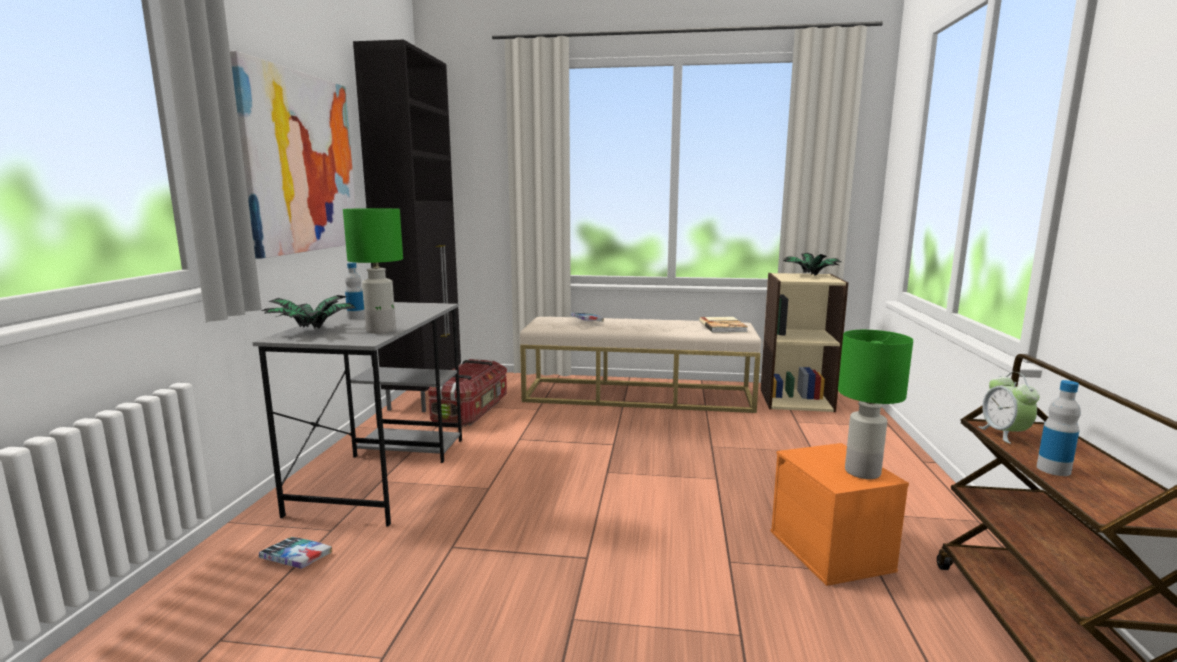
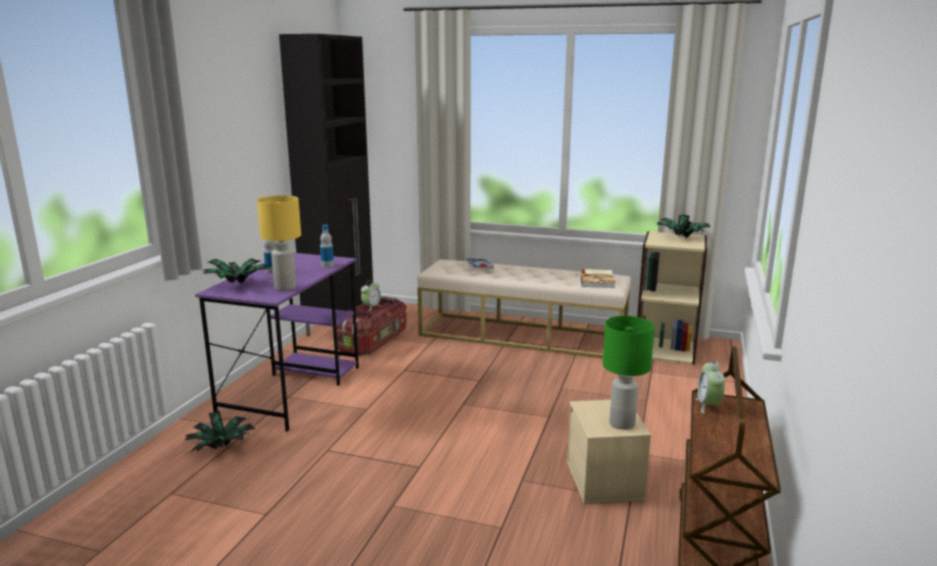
camera: 10 degrees right, 5 degrees up
(296, 558) = (222, 447): book -> potted plant
(300, 163) = (234, 146): picture -> none
(382, 330) = (286, 287): green table lamp -> yellow table lamp
(384, 472) = (292, 390): grey desk -> purple desk
(467, 370) = (371, 307): none -> alarm clock
(832, 551) = (605, 481): orange storage box -> beige storage box
(1053, 469) = (710, 435): bottle -> bottle (327, 265)

